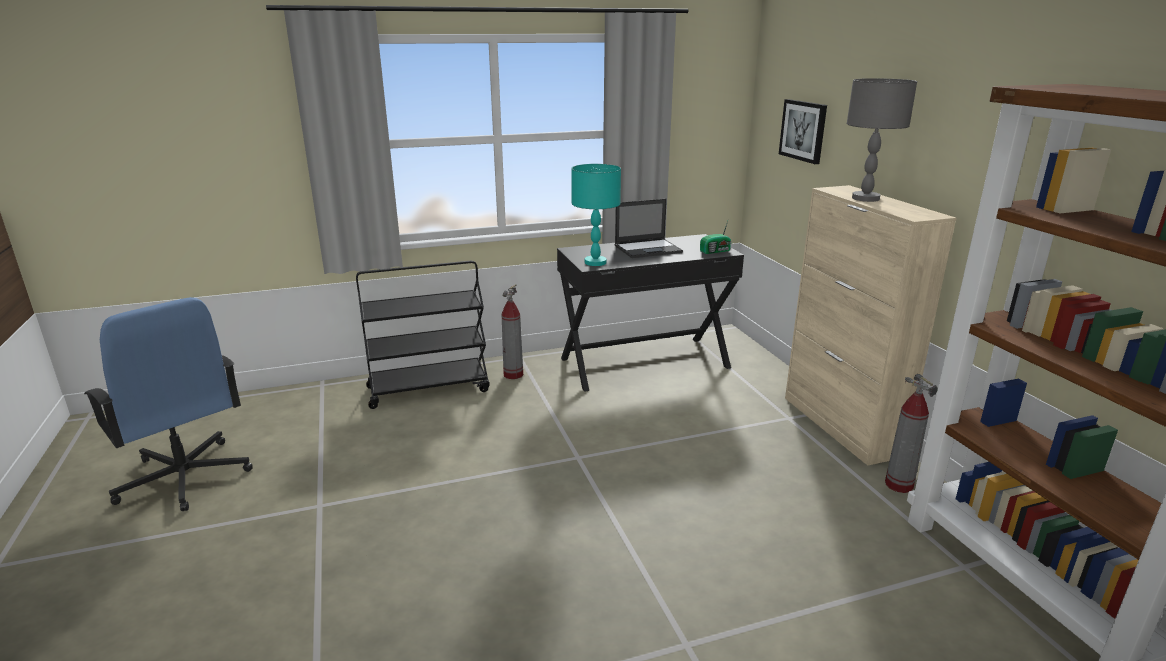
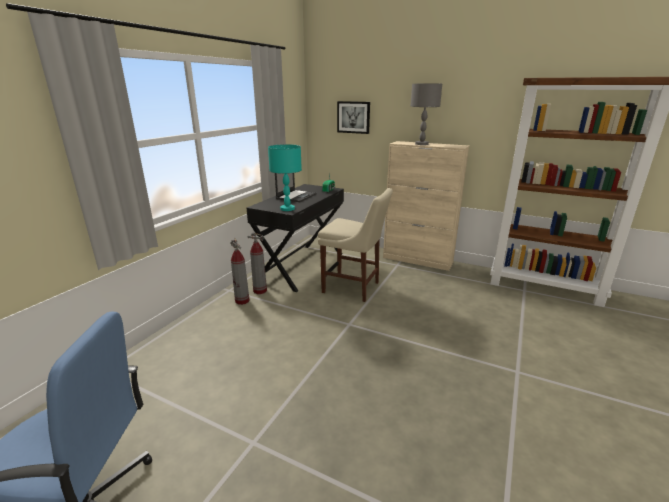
camera: 45 degrees left, 0 degrees up
(429, 389) = (200, 333): black cart -> none
(662, 419) = (353, 288): none -> beige chair
(898, 485) = (467, 273): fire extinguisher -> fire extinguisher (260, 291)

